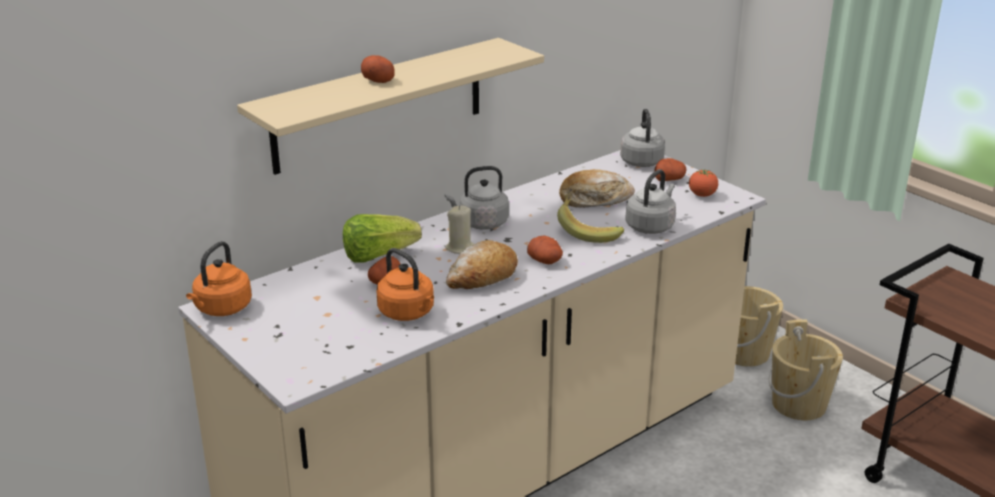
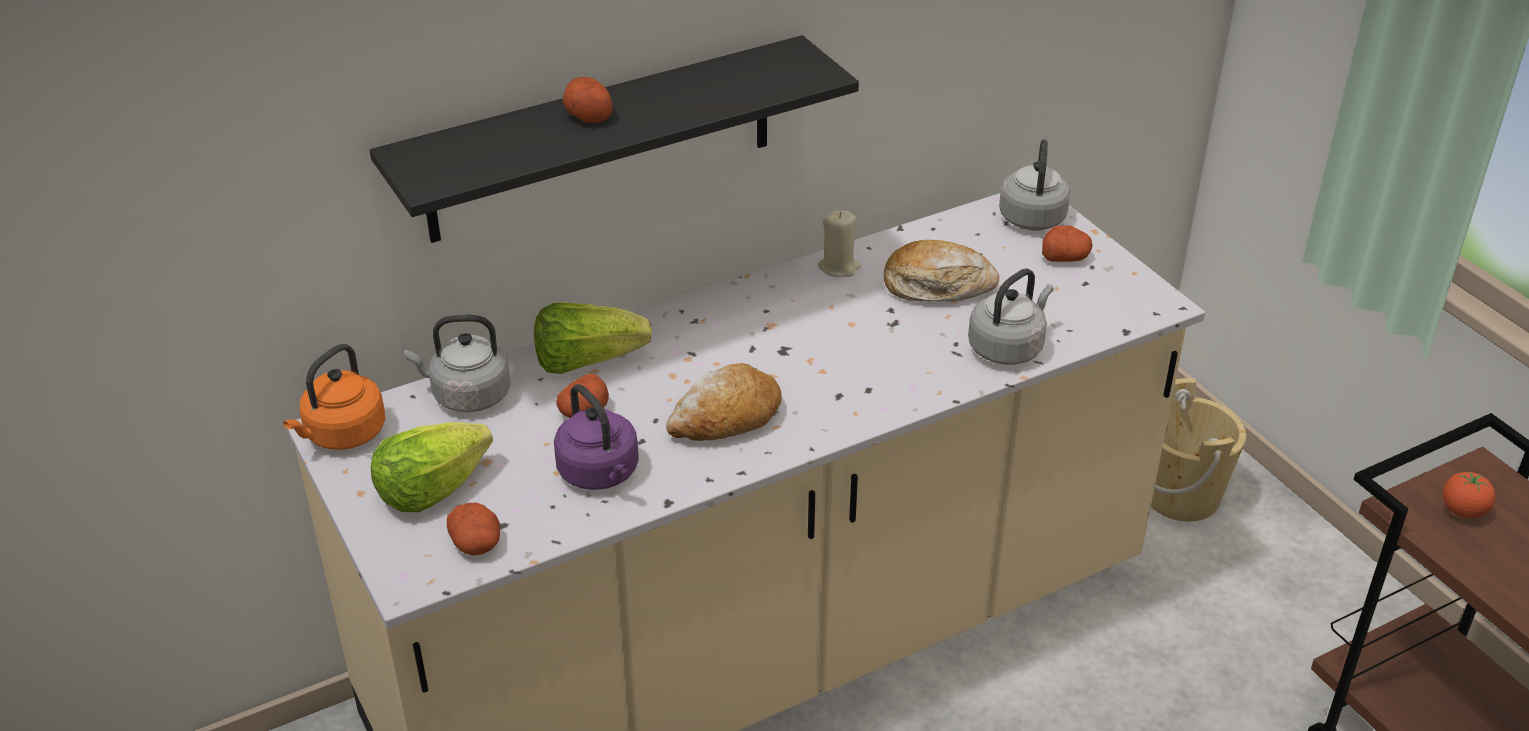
camera: 10 degrees right, 10 degrees up
(294, 332) = (431, 490): none -> lettuce
(379, 105) = (601, 140): beige shelf -> black shelf
(408, 313) = (600, 474): orange kettle -> purple kettle
(460, 248) = (710, 359): beige candle -> beige candle (839, 267)
(481, 223) = (753, 315): grey kettle -> grey kettle (467, 396)
(546, 261) = (828, 398): potato -> potato (477, 543)
(588, 230) = (909, 346): banana -> none
(702, 195) = (1106, 294): tomato -> tomato (1462, 511)
(799, 404) = (1241, 597): beige bucket -> none

